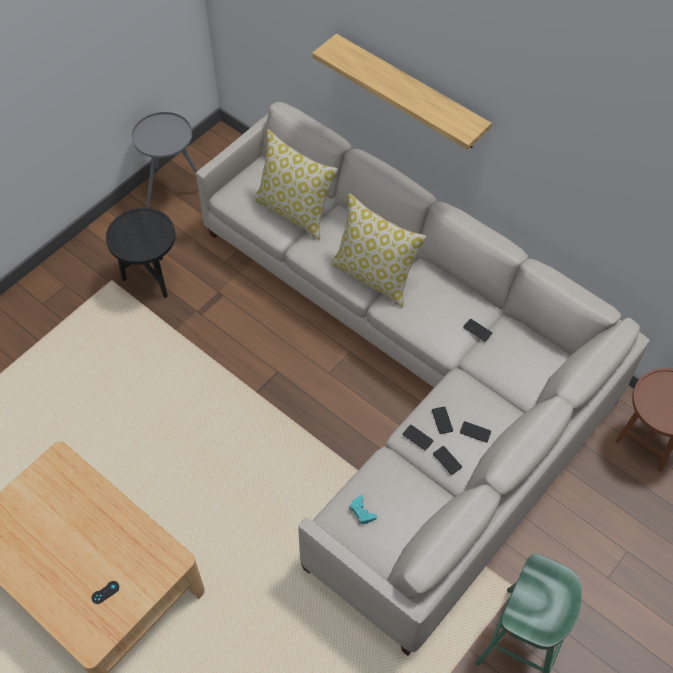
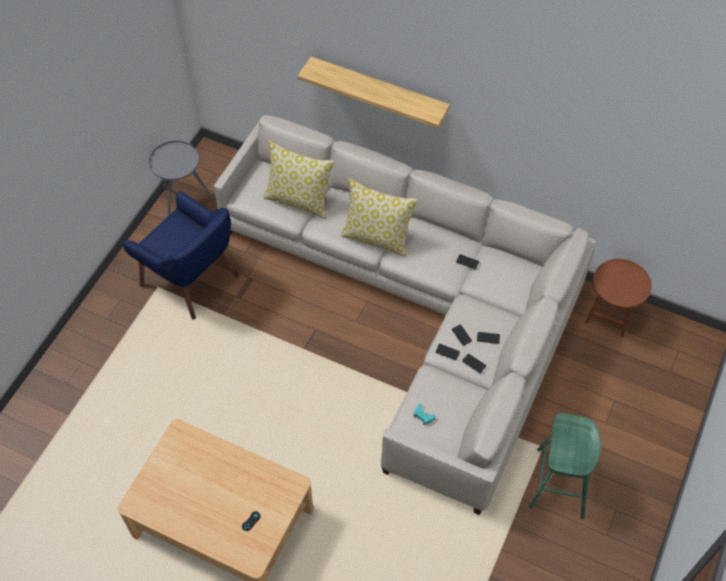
camera: 15 degrees left, 0 degrees up
(152, 280) = (191, 280): black side table -> blue armchair

